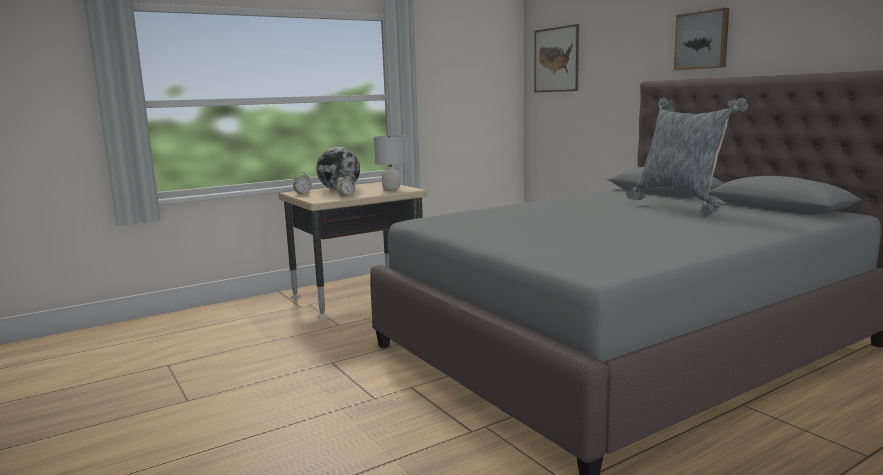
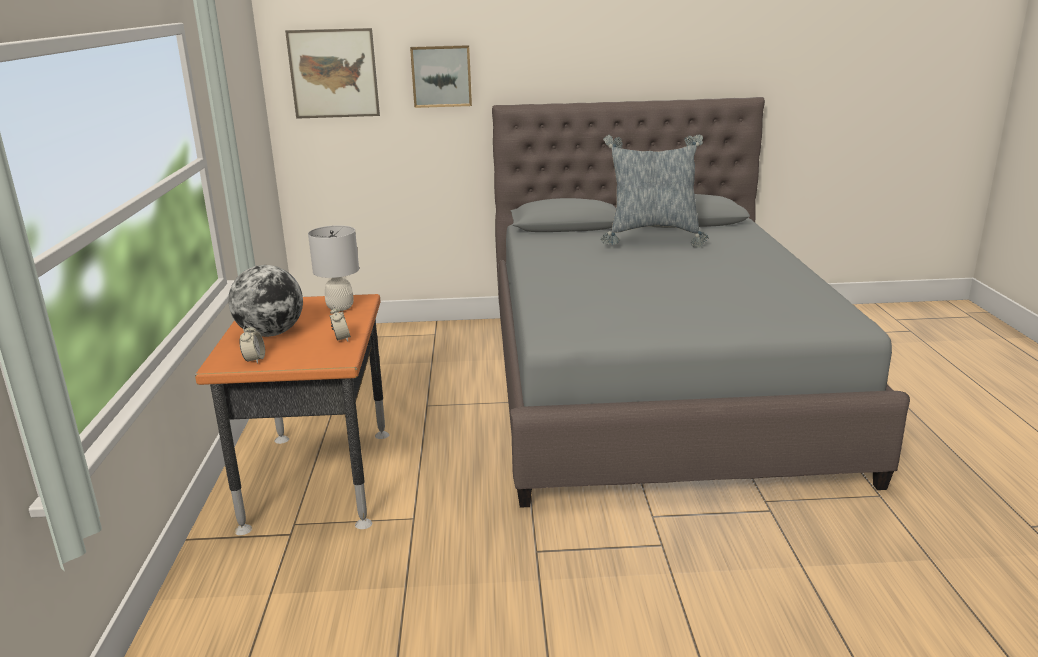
camera: 60 degrees left, 10 degrees up
(358, 295) = (317, 477): beige desk -> orange desk
(702, 40) = (558, 61): picture -> picture (441, 76)

